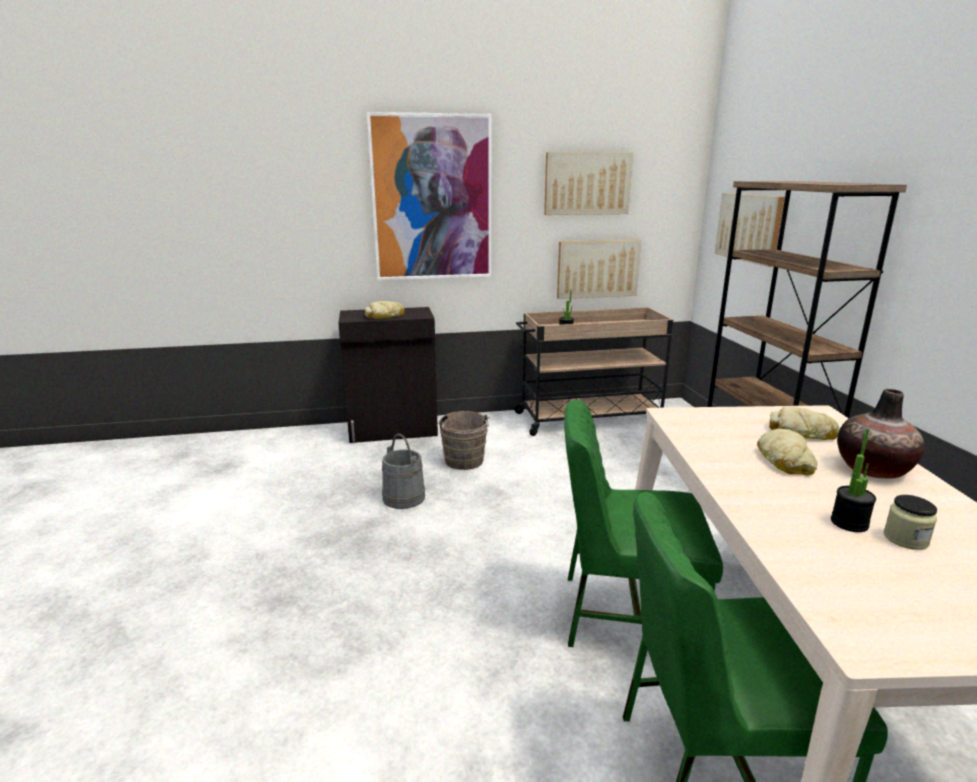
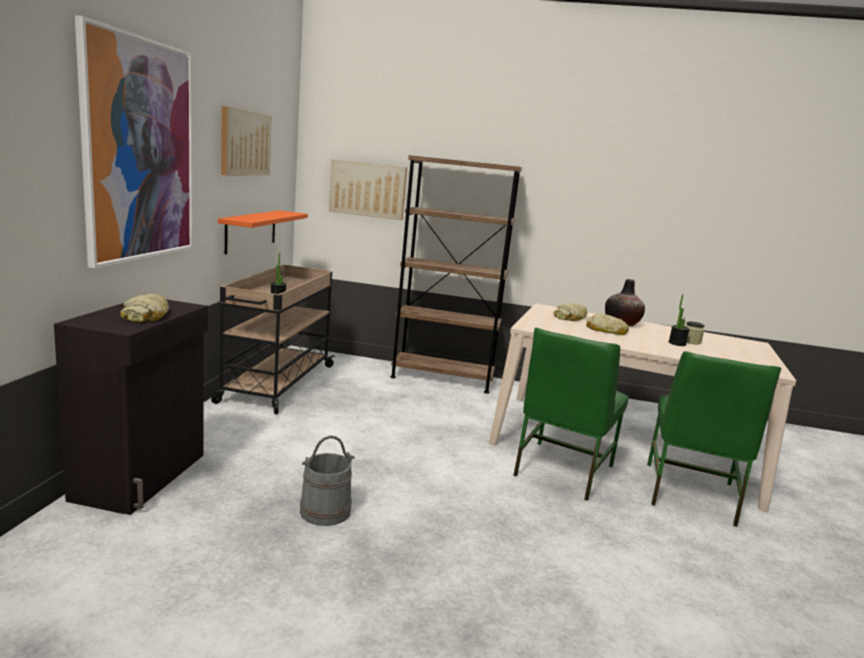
camera: 70 degrees left, 5 degrees down
(464, 462) = (288, 459): brown bucket -> none
(597, 268) = (251, 230): picture -> orange shelf

